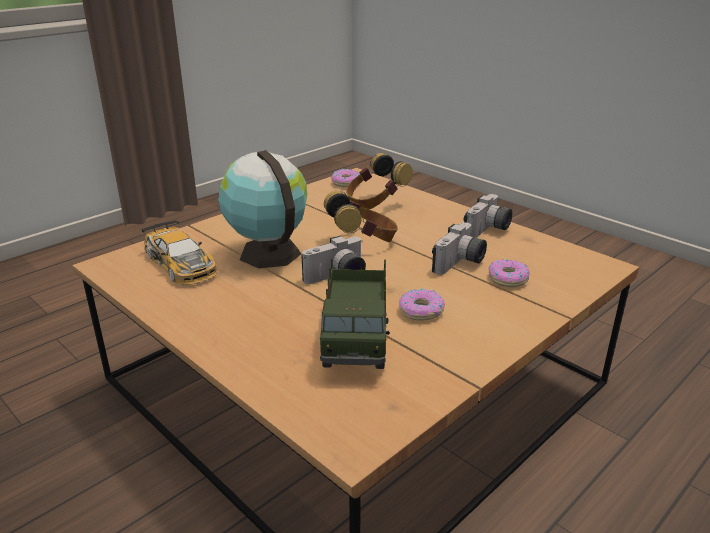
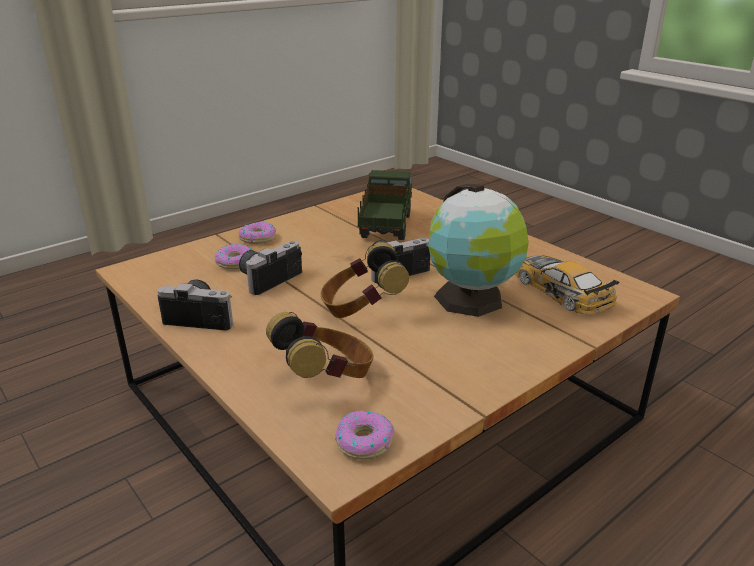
camera: 175 degrees left, 0 degrees up
(421, 311) = (330, 242): donut -> donut (258, 238)
(488, 231) = (202, 317): camera -> camera turned 60 degrees clockwise

